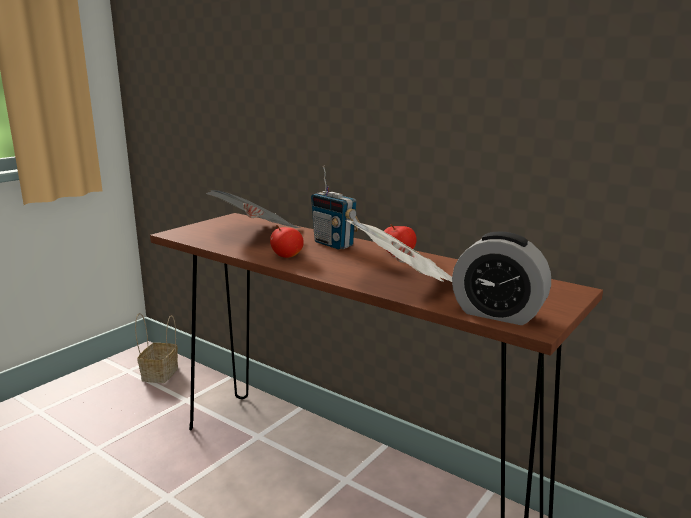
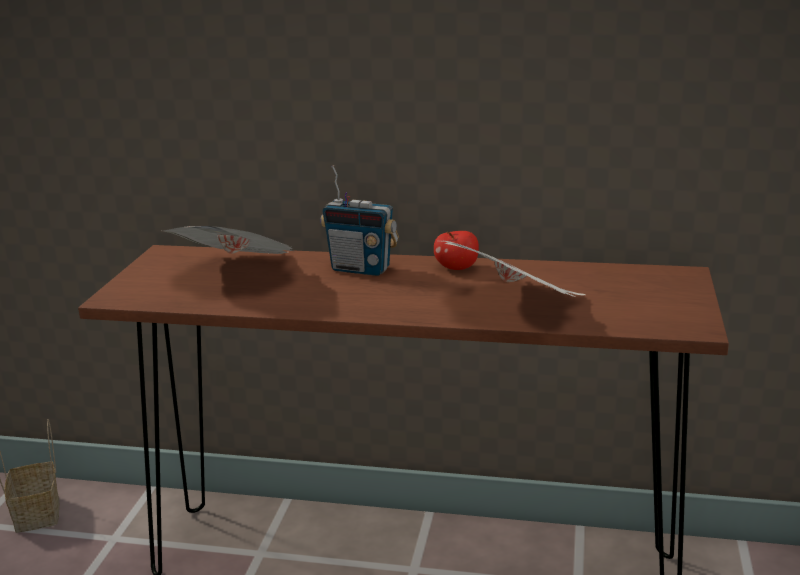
camera: 25 degrees left, 5 degrees up
(287, 256) = (325, 300): apple -> none
(498, 314) = (646, 321): alarm clock -> none

